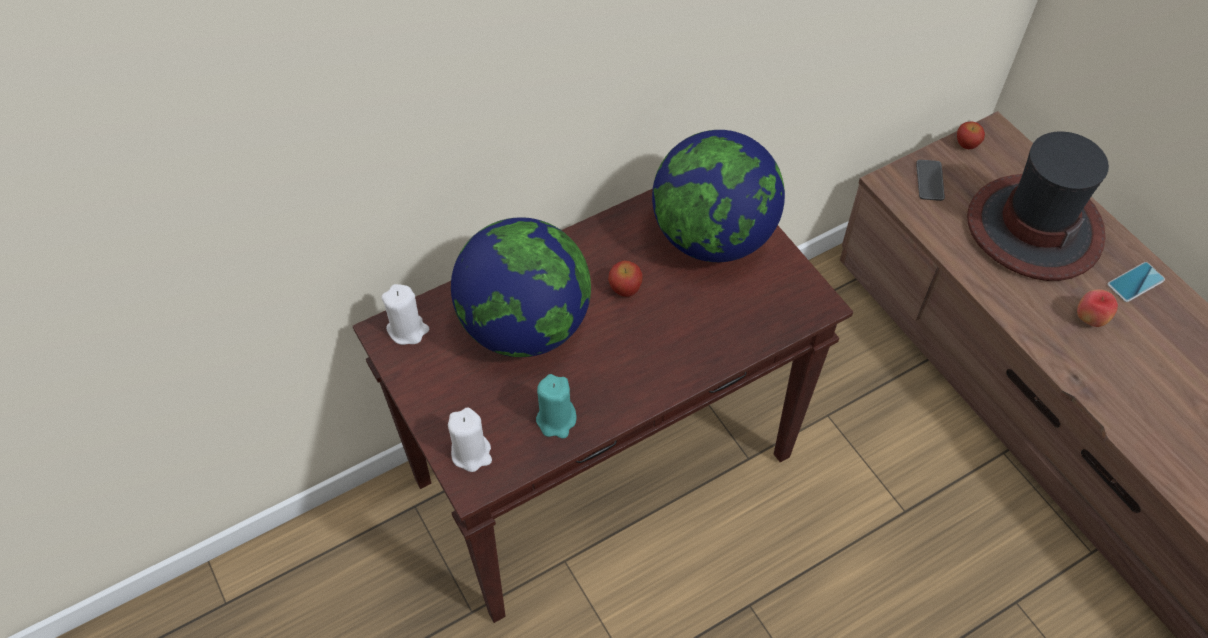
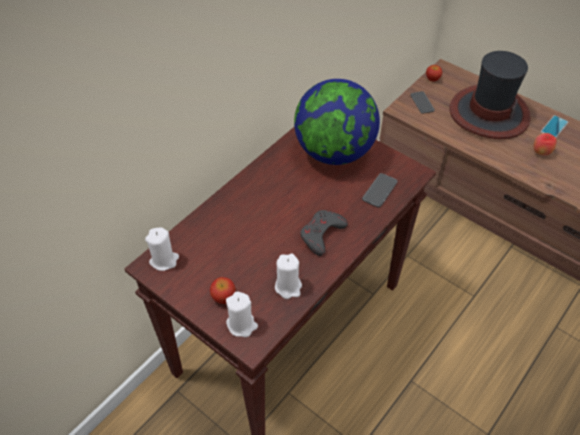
camera: 20 degrees left, 5 degrees down
(525, 326) = (242, 236): globe -> none
(556, 420) = (288, 287): turquoise candle -> white candle
(625, 288) = (295, 196): apple -> apple (223, 297)
(637, 358) = (321, 234): none -> grey game controller
(752, 317) = (379, 191): none -> phone

